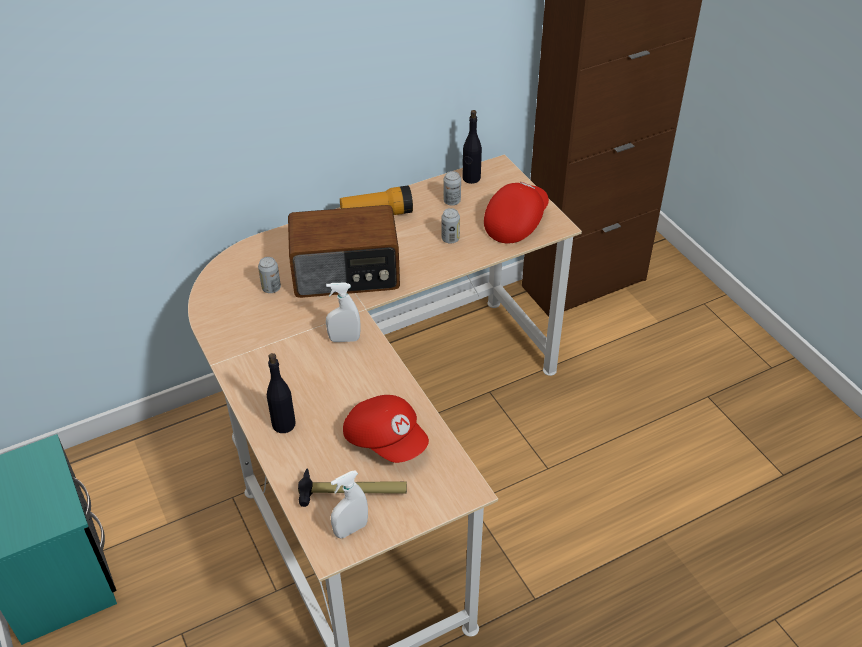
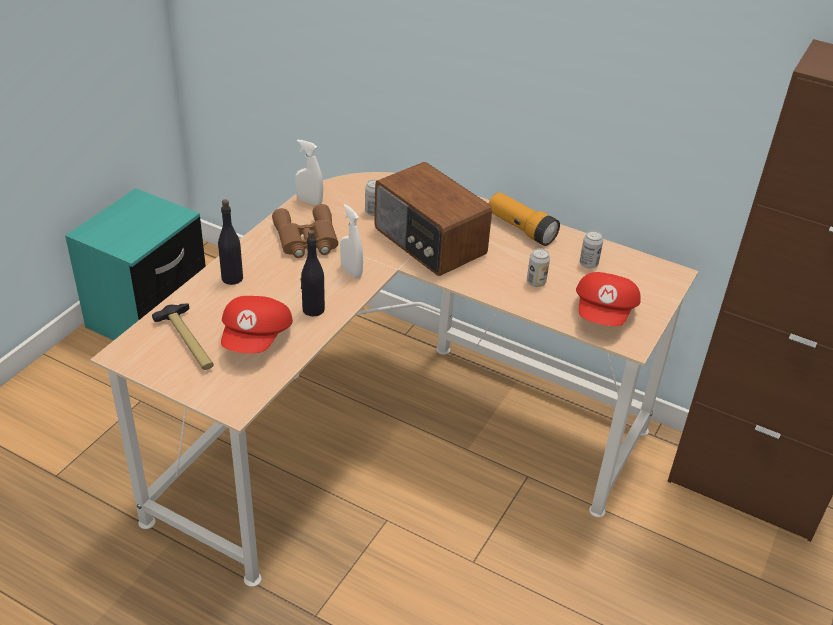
camera: 55 degrees right, 5 degrees down
(271, 349) = (306, 239): none -> brown binoculars
(351, 529) = (149, 356): white spray bottle -> white spray bottle (309, 201)
(471, 178) = (635, 263): black bottle -> black bottle (313, 309)
(515, 222) = (605, 313): red cap -> red cap turned 105 degrees clockwise

